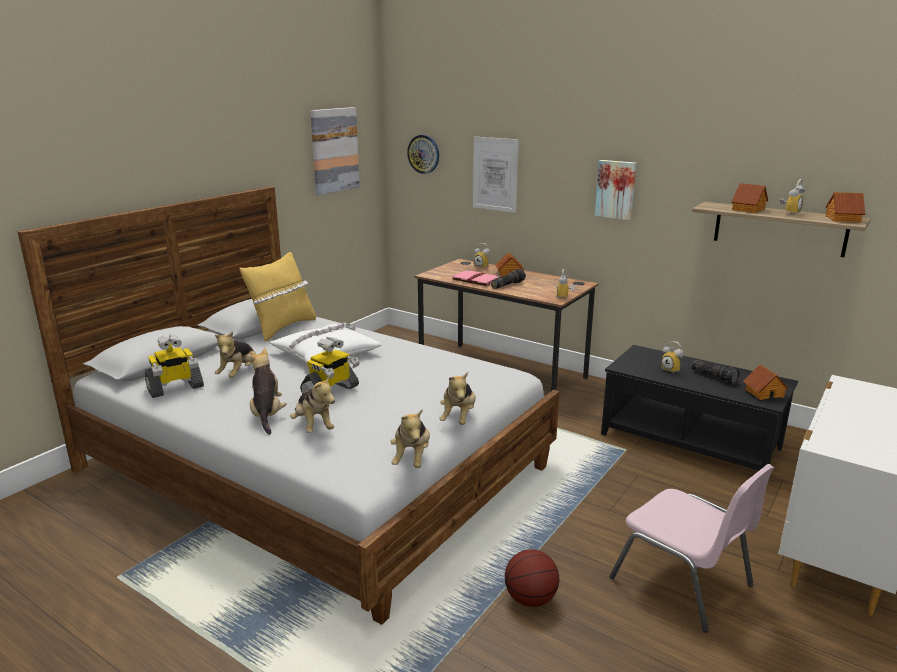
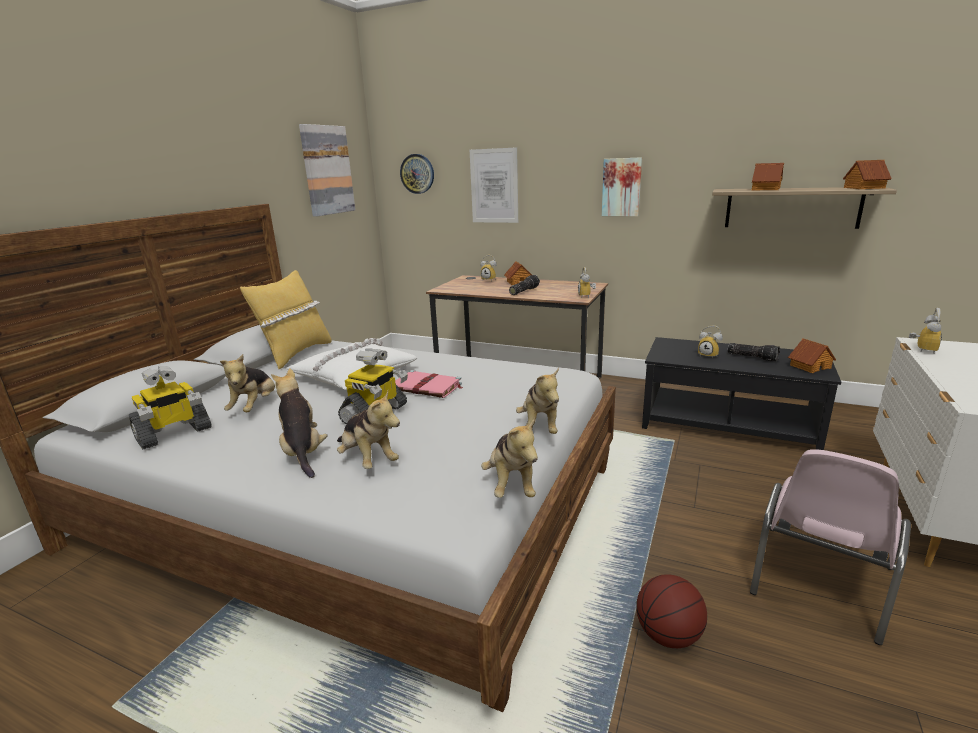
camera: 10 degrees left, 0 degrees up
(477, 280) = (491, 290): pink book -> pink book (427, 387)
(683, 582) = (819, 581): pink chair -> pink chair turned 90 degrees clockwise
(789, 213) = (808, 188): alarm clock -> alarm clock (921, 349)

